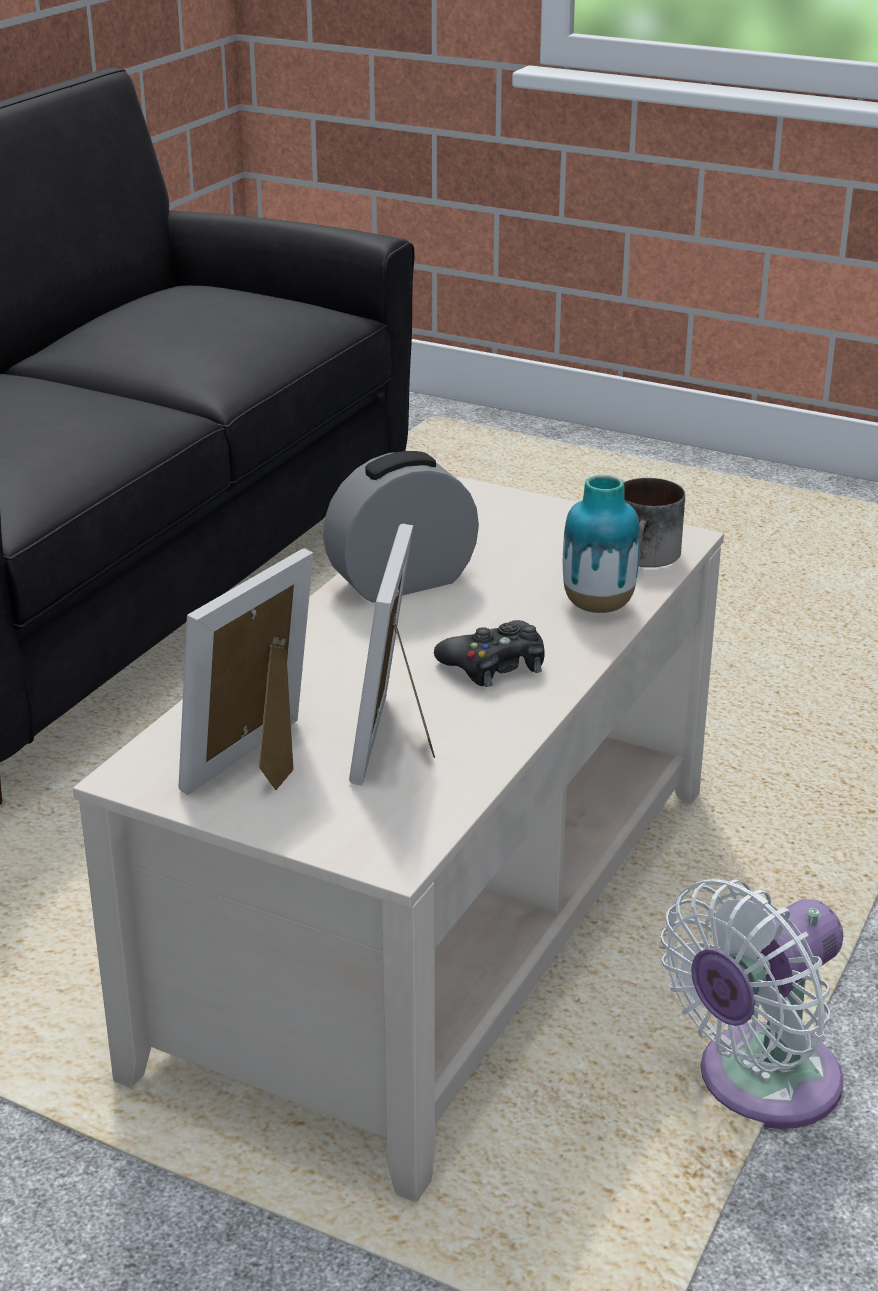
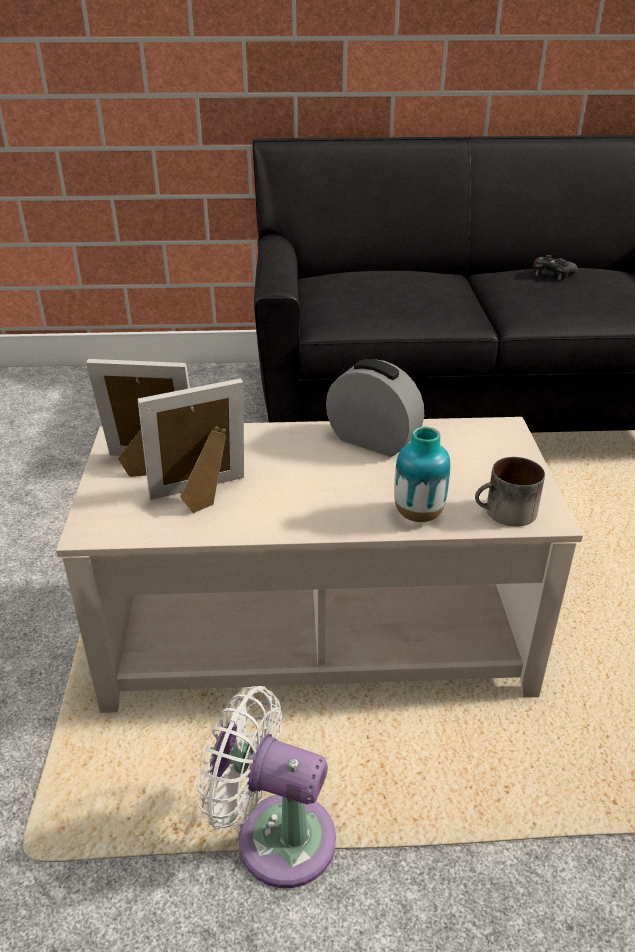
camera: 60 degrees right, 5 degrees up
(494, 665) = (309, 500): black game controller -> black game controller (552, 274)

